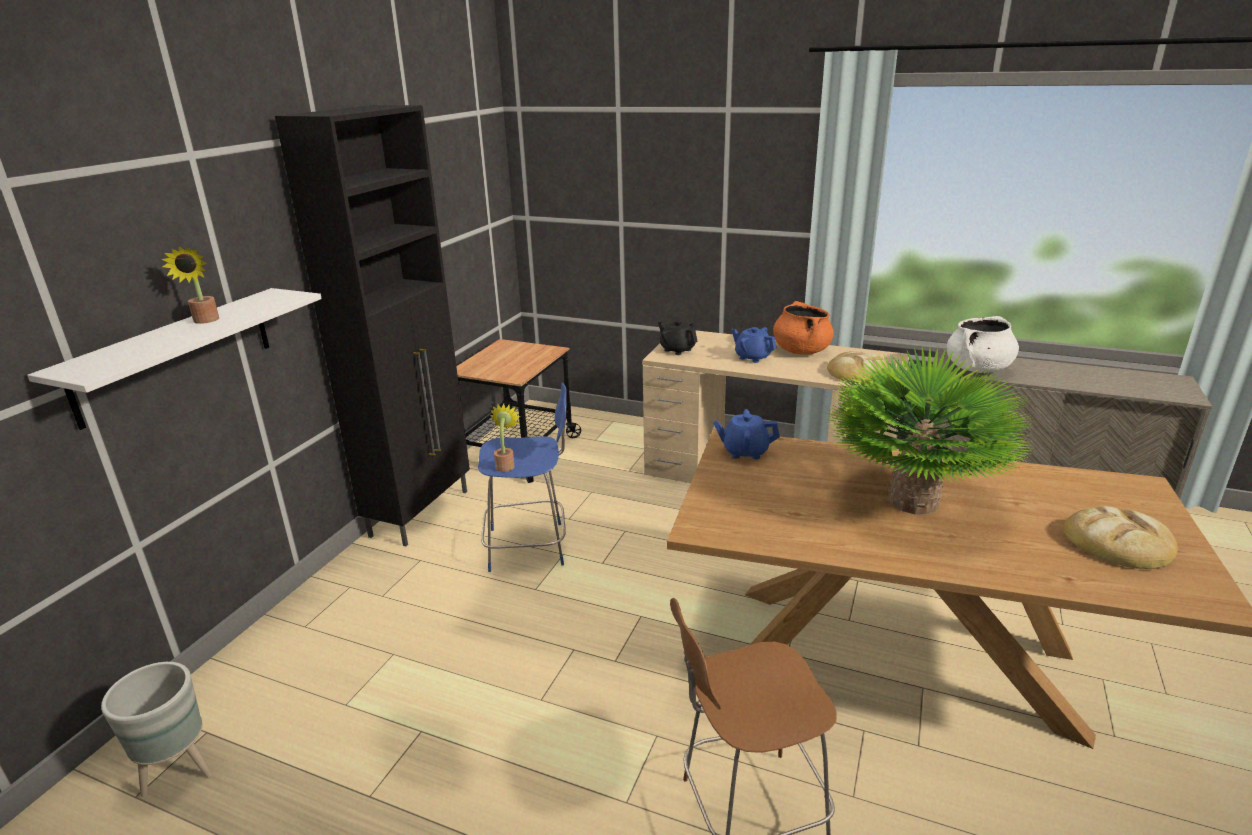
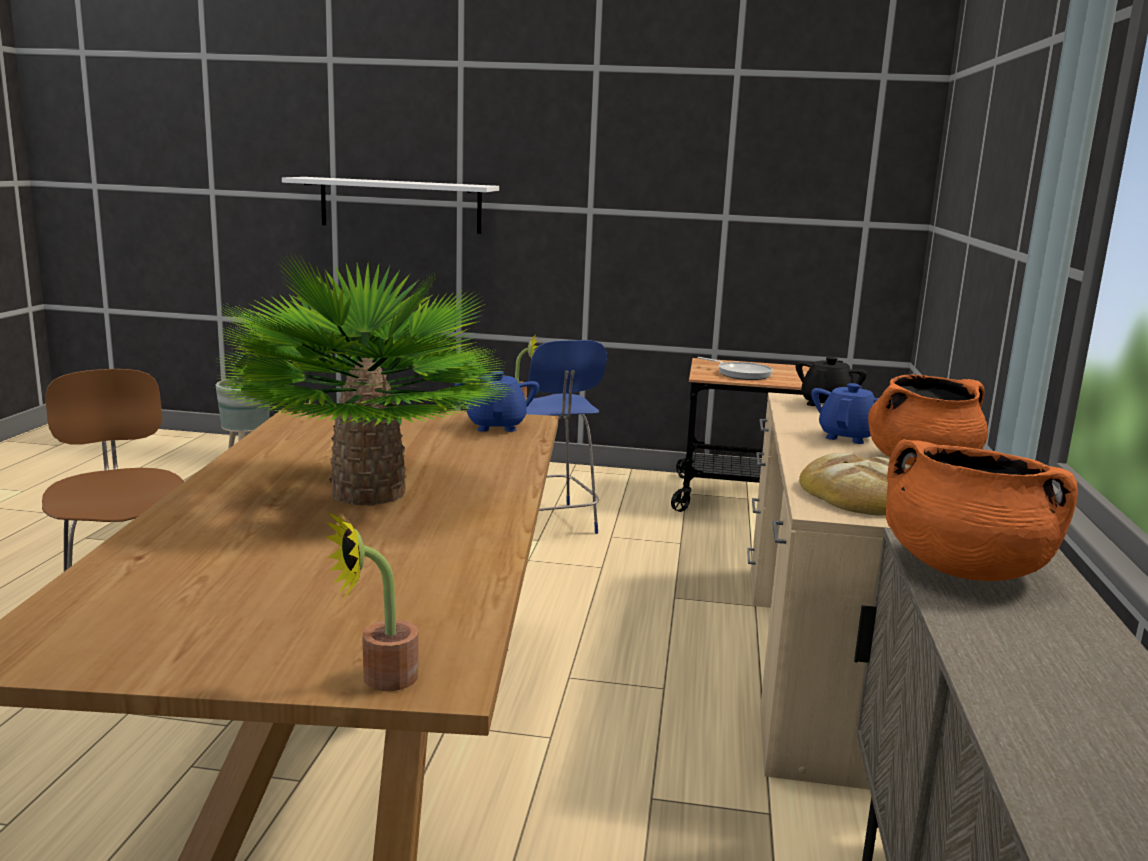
camera: 75 degrees right, 10 degrees down
(205, 321) = (407, 181): potted plant -> potted plant (379, 679)
(422, 512) = (584, 475): black cabinet -> none
(513, 365) = (741, 374): none -> frying pan
(977, 369) = (963, 568): white cooking pot -> orange cooking pot
(1118, 542) = (221, 609): bread -> none

